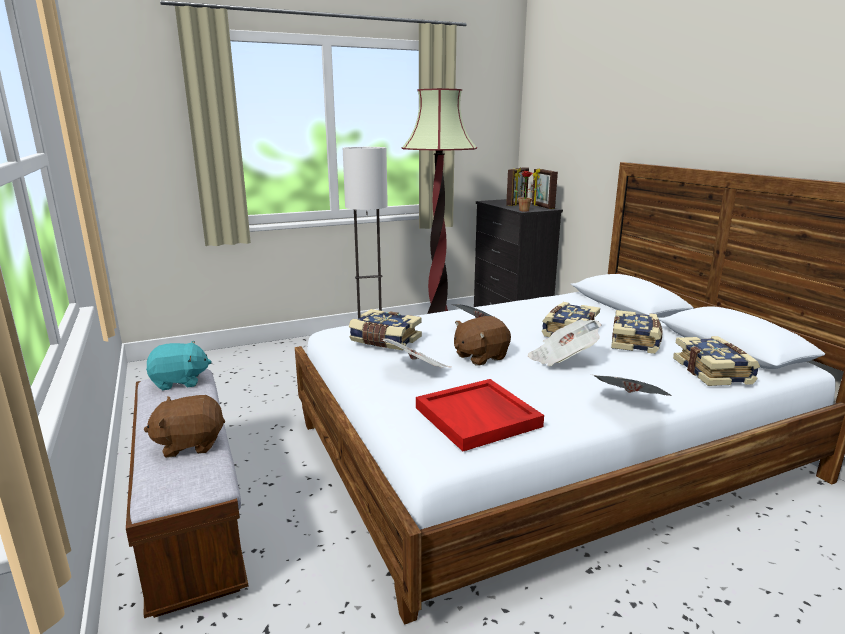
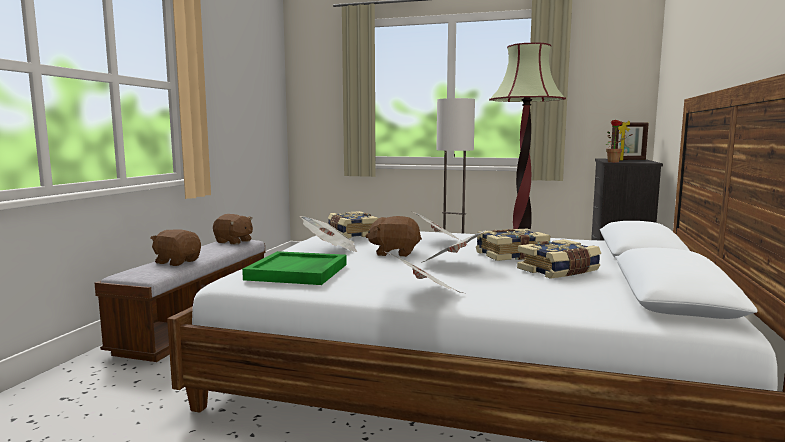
camera: 40 degrees right, 10 degrees down
(180, 382) = (234, 242): turquoise plush toy -> brown plush toy
(478, 417) = (298, 272): red tray -> green tray
(542, 207) = (647, 161): picture frame -> none
(713, 372) = (577, 300): book -> none

